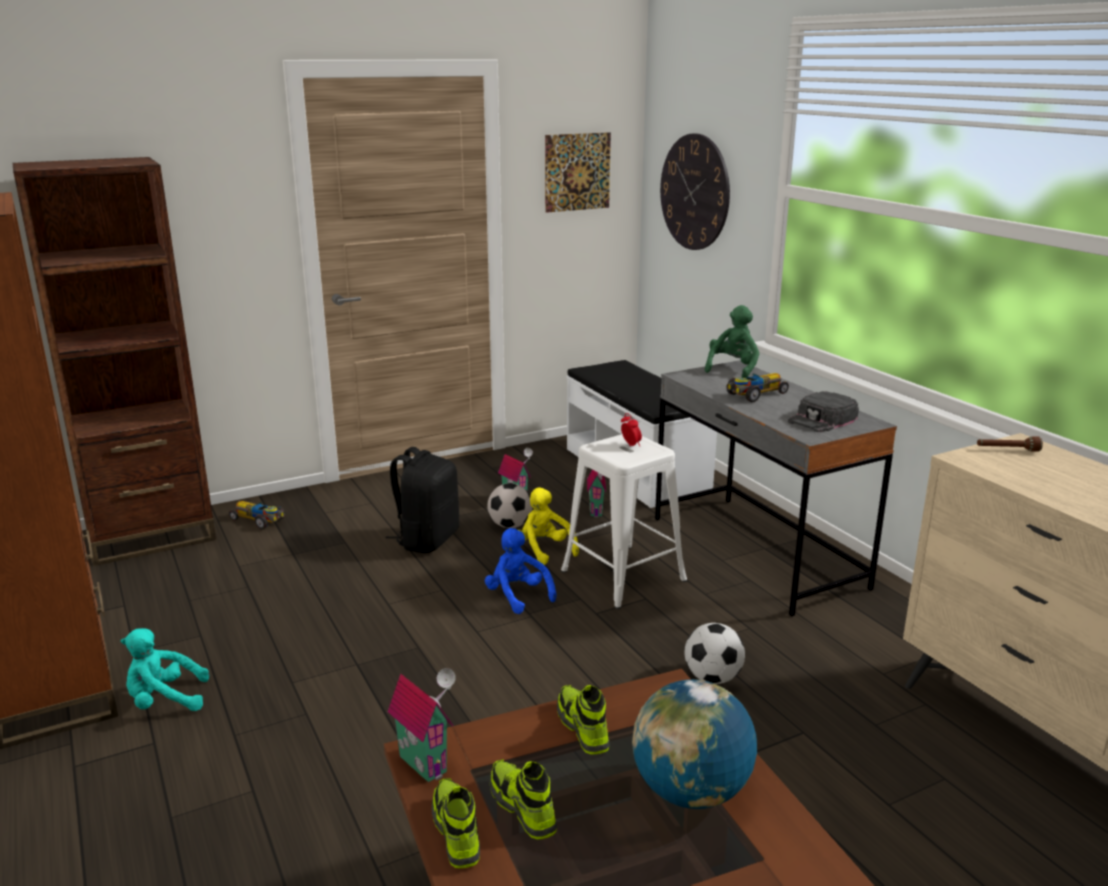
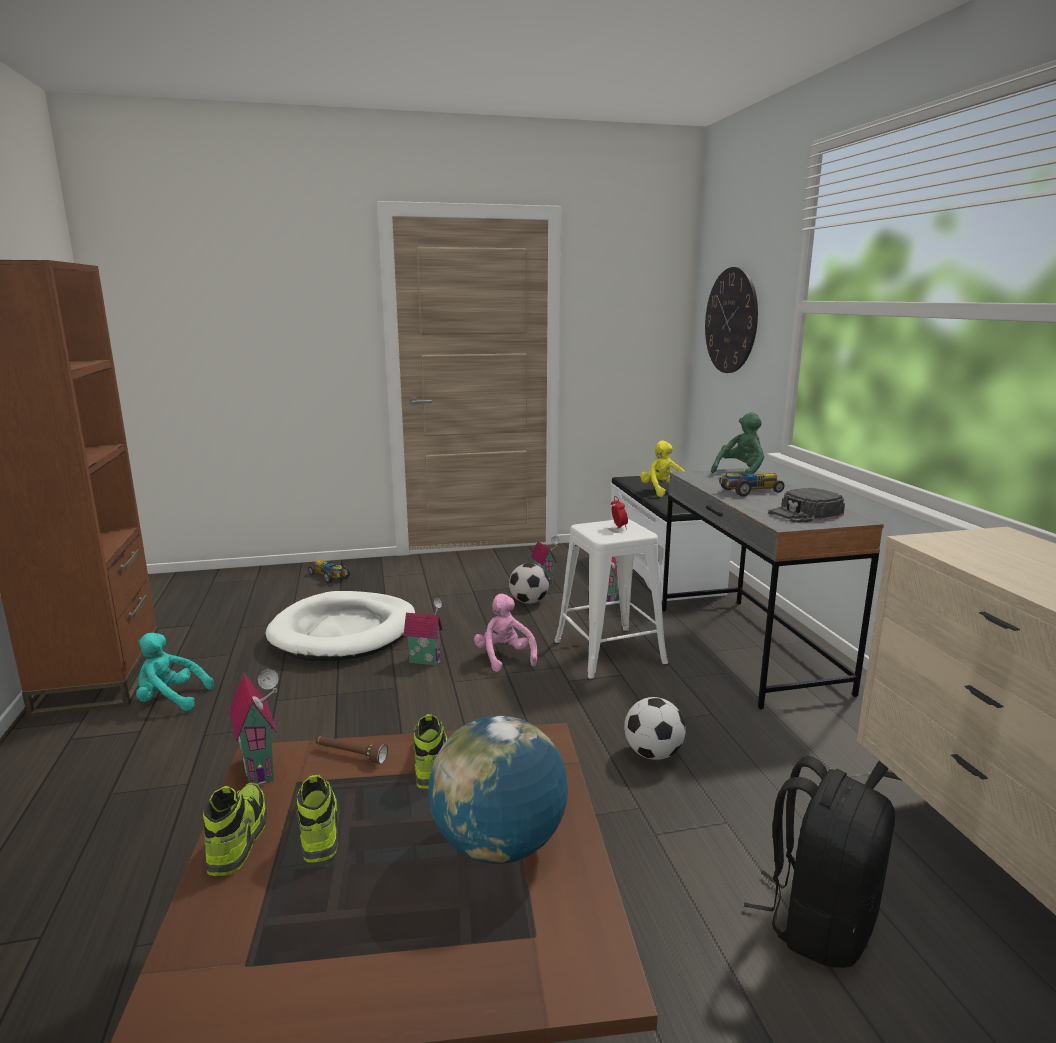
camera: 15 degrees right, 5 degrees down
(151, 536) = (244, 579): brown bookcase -> none
(321, 589) = (344, 632): none -> white dog bed
(427, 539) = (452, 605): black backpack -> black backpack (818, 922)
(433, 611) = (425, 660): none -> toy house
(517, 596) = (504, 657): blue plush toy -> pink plush toy
(544, 550) = (547, 624): yellow plush toy -> yellow plush toy (663, 492)
(577, 172) = (632, 306): picture -> none
(1007, 450) = (981, 538): brown flashlight -> brown flashlight (350, 755)

